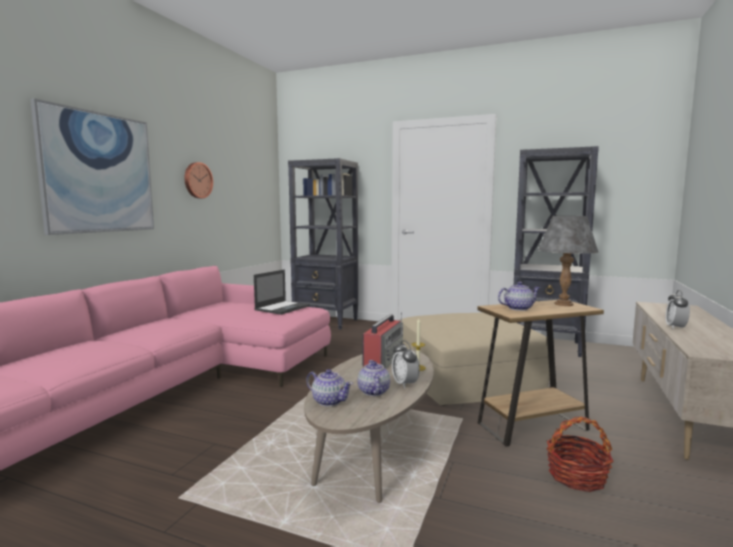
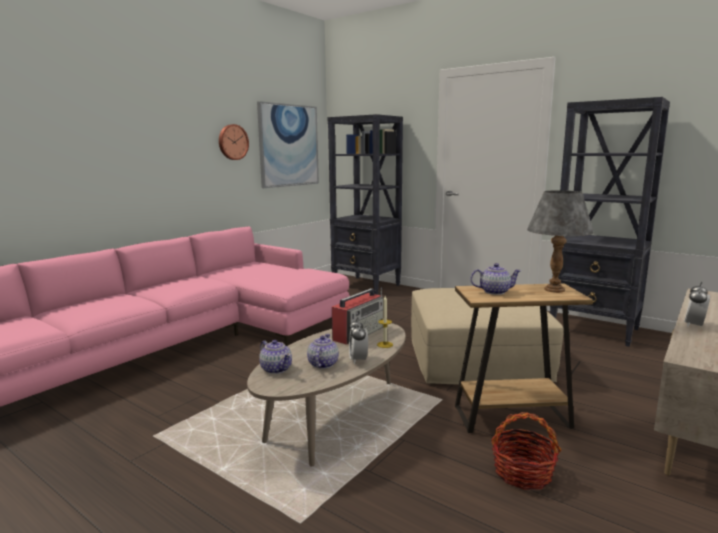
camera: 15 degrees right, 5 degrees up
(98, 173) = (132, 141): picture -> picture (289, 145)
(283, 308) = (300, 272): laptop -> none

